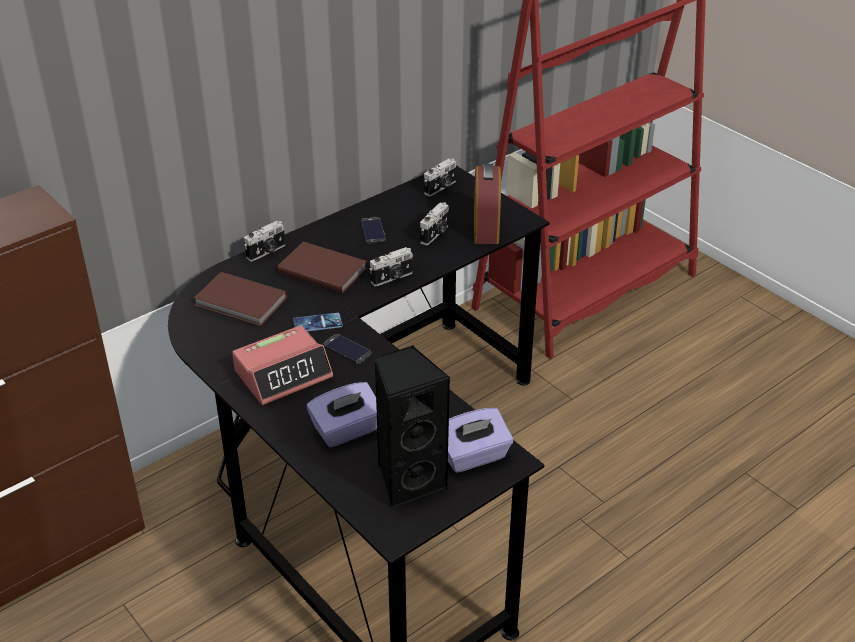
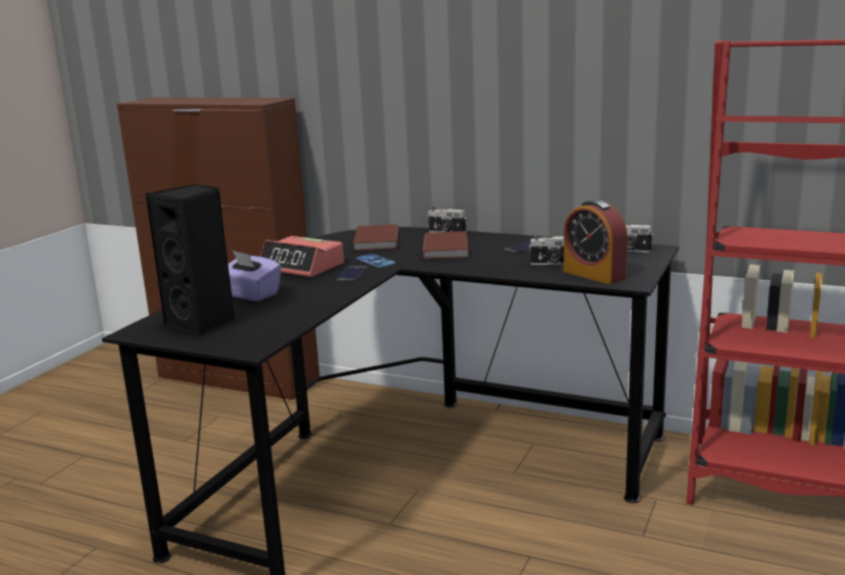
camera: 65 degrees right, 20 degrees down
(392, 278) = (466, 266): camera -> none
(473, 456) = (248, 335): purple tissue box -> none
(486, 228) = (594, 275): alarm clock -> alarm clock turned 105 degrees counterclockwise

